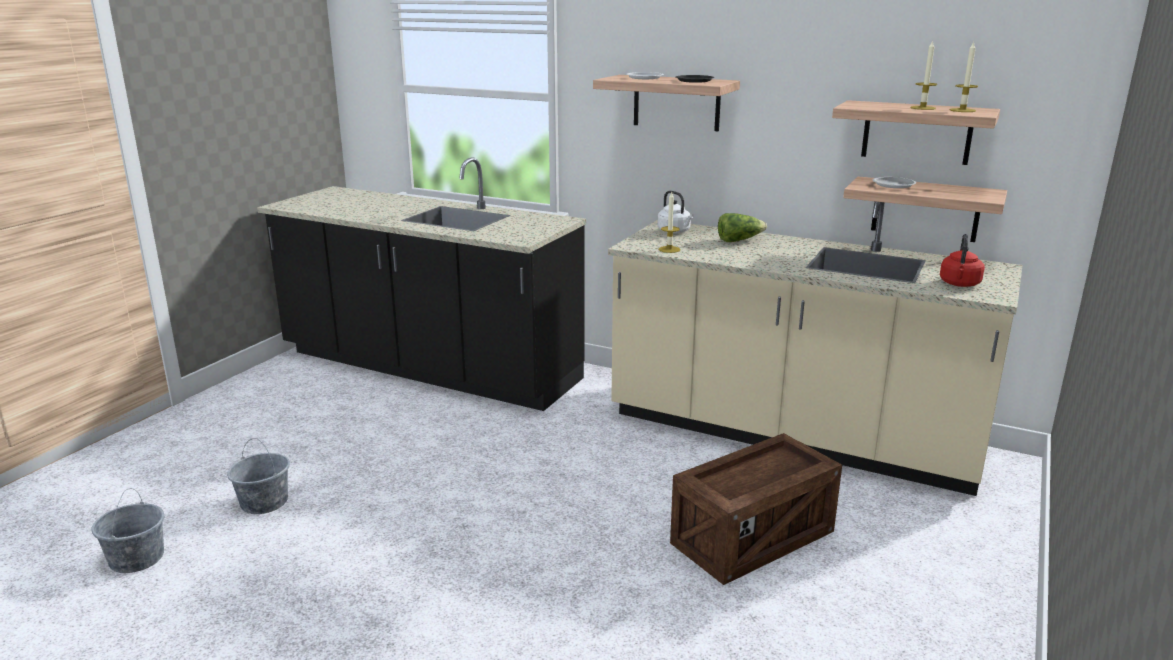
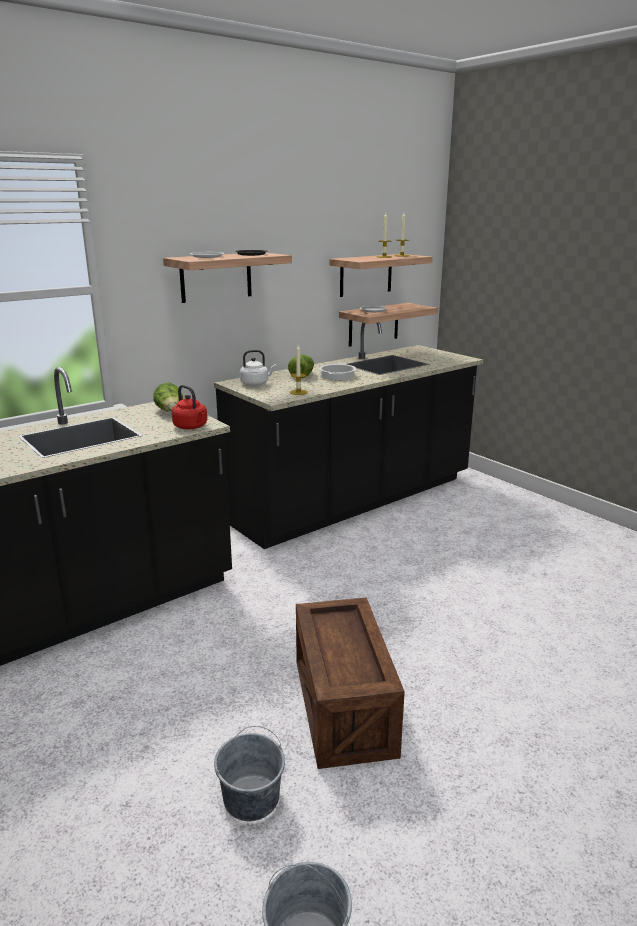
camera: 65 degrees left, 0 degrees up
(544, 225) = (170, 411): none -> lettuce
(752, 538) = (465, 550): crate -> crate (344, 707)
(764, 253) = (337, 376): none -> cooking pot
(791, 436) = (354, 501): beige counter -> black counter
(959, 284) = (440, 359): red kettle -> red kettle (191, 427)

